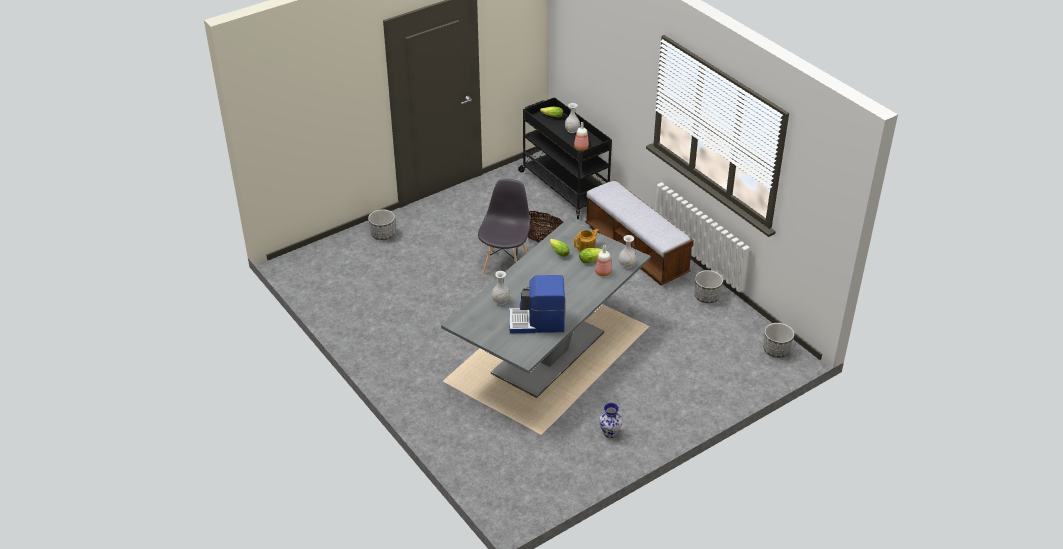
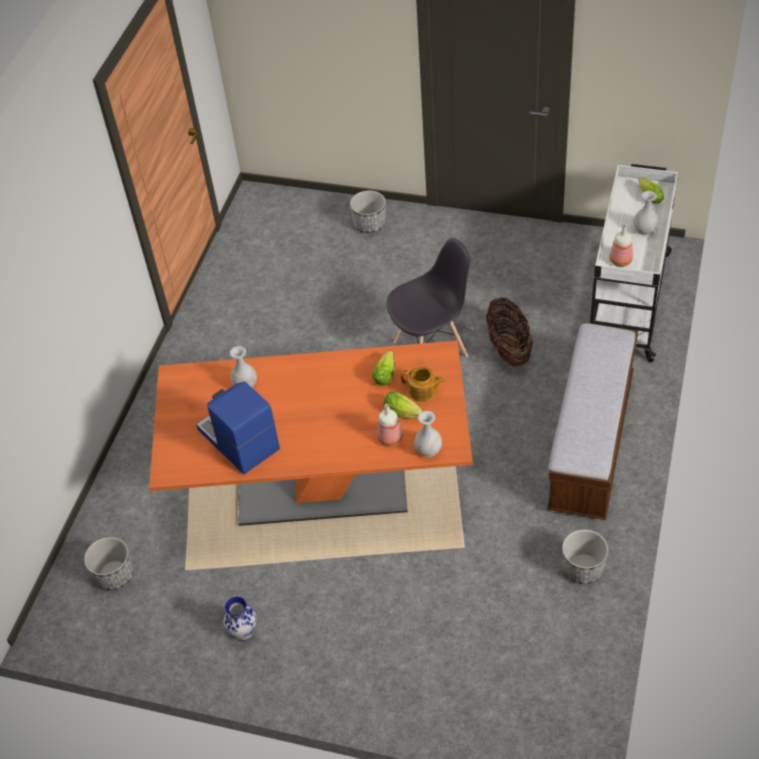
camera: 55 degrees right, 10 degrees up
(548, 353) = (322, 486): grey dining table -> orange dining table
(564, 187) = (628, 300): black cart -> white cart
(776, 350) = (559, 711): planter -> planter (115, 575)

